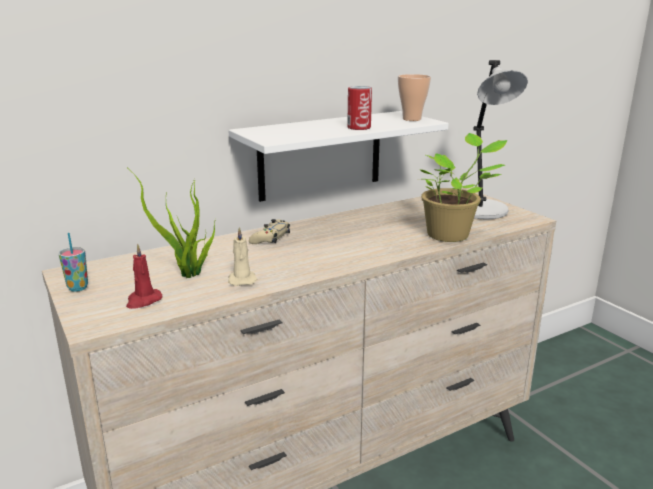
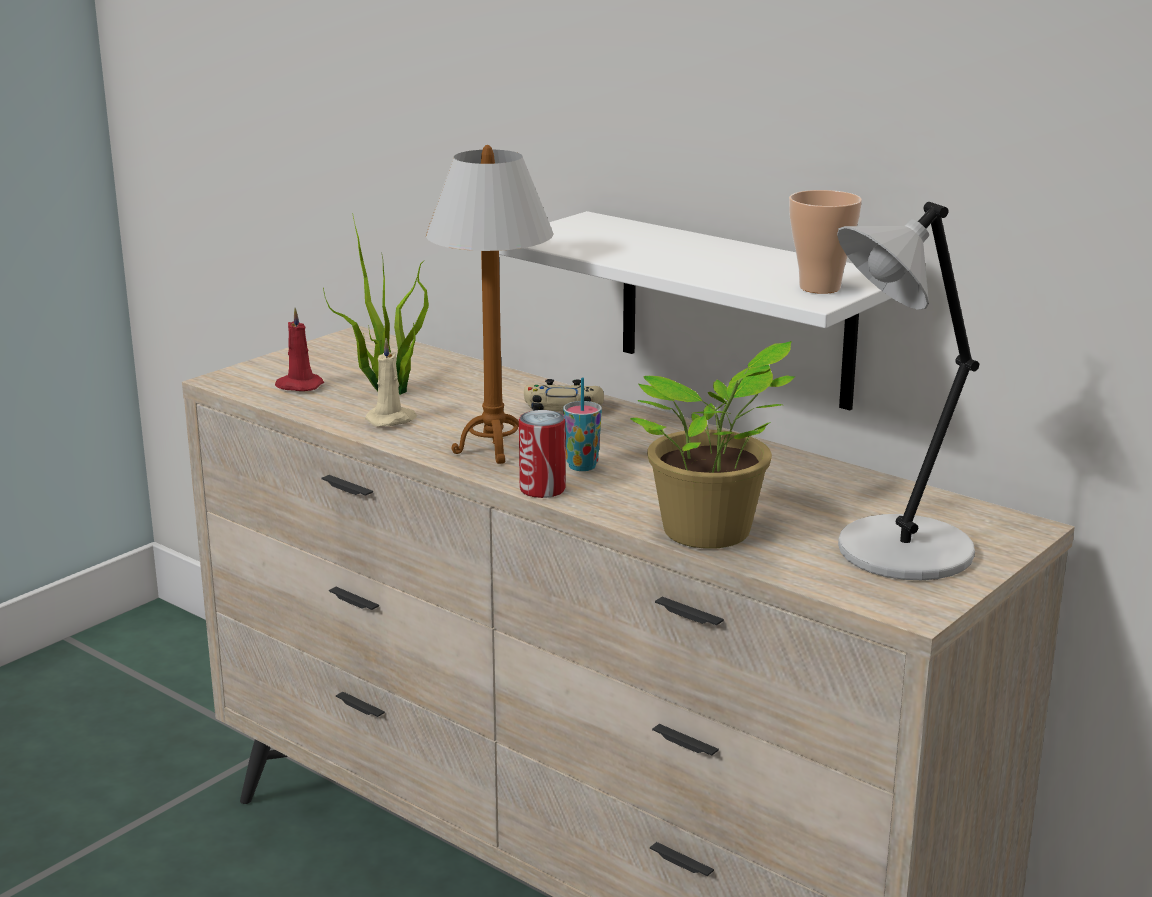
camera: 70 degrees right, 0 degrees up
(78, 288) = (316, 351): cup -> cup (582, 466)
(315, 261) = (493, 450): none -> table lamp
(359, 128) = (682, 266): can -> can (542, 489)

